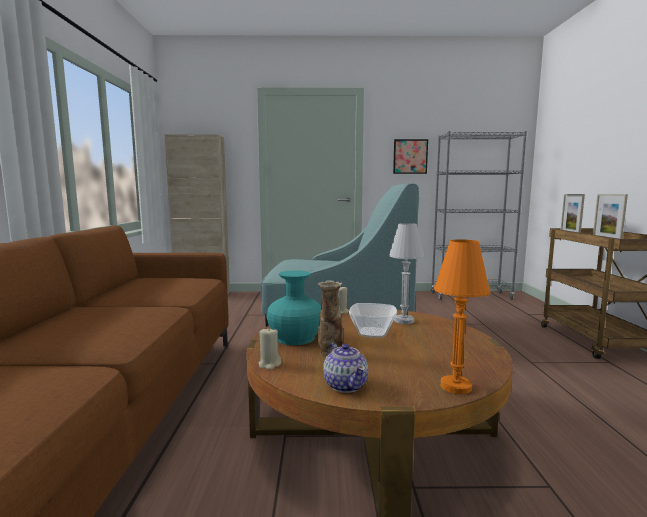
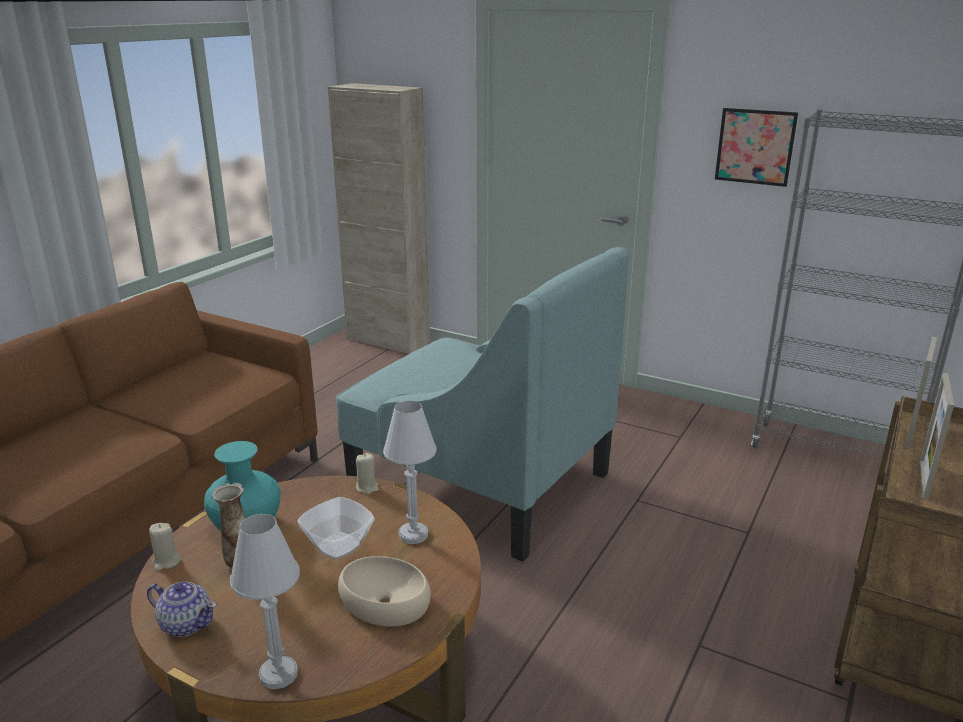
camera: 30 degrees right, 15 degrees up
(345, 385) = (186, 624): teapot -> teapot turned 75 degrees counterclockwise
(445, 345) = (383, 603): none -> beige bowl
(455, 386) = (278, 674): orange table lamp -> white table lamp

